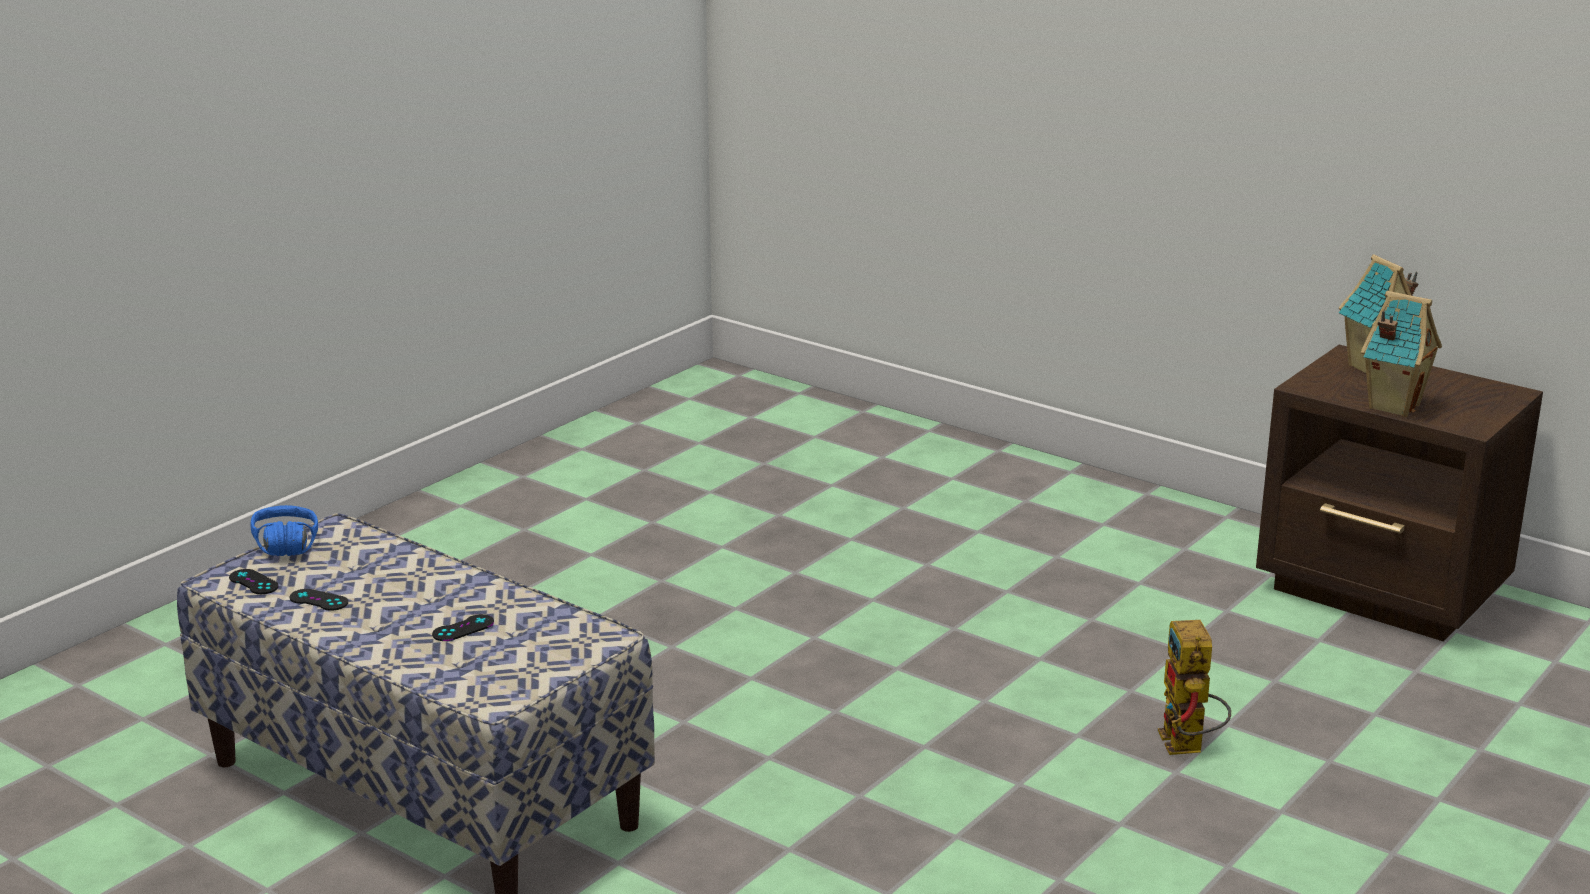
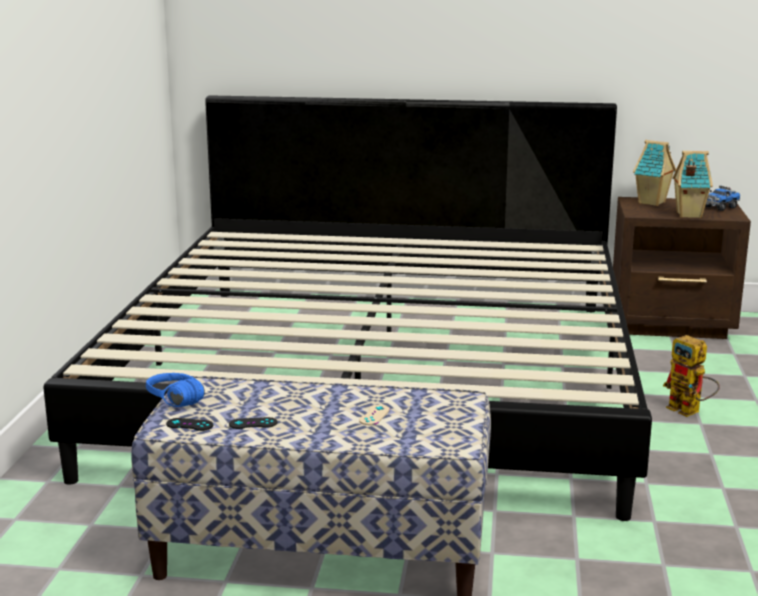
camera: 30 degrees left, 5 degrees down
(463, 628) = (374, 415): black game controller -> beige game controller
(796, 570) = (379, 379): none -> bed
(1483, 402) = (720, 207): none -> toy truck

